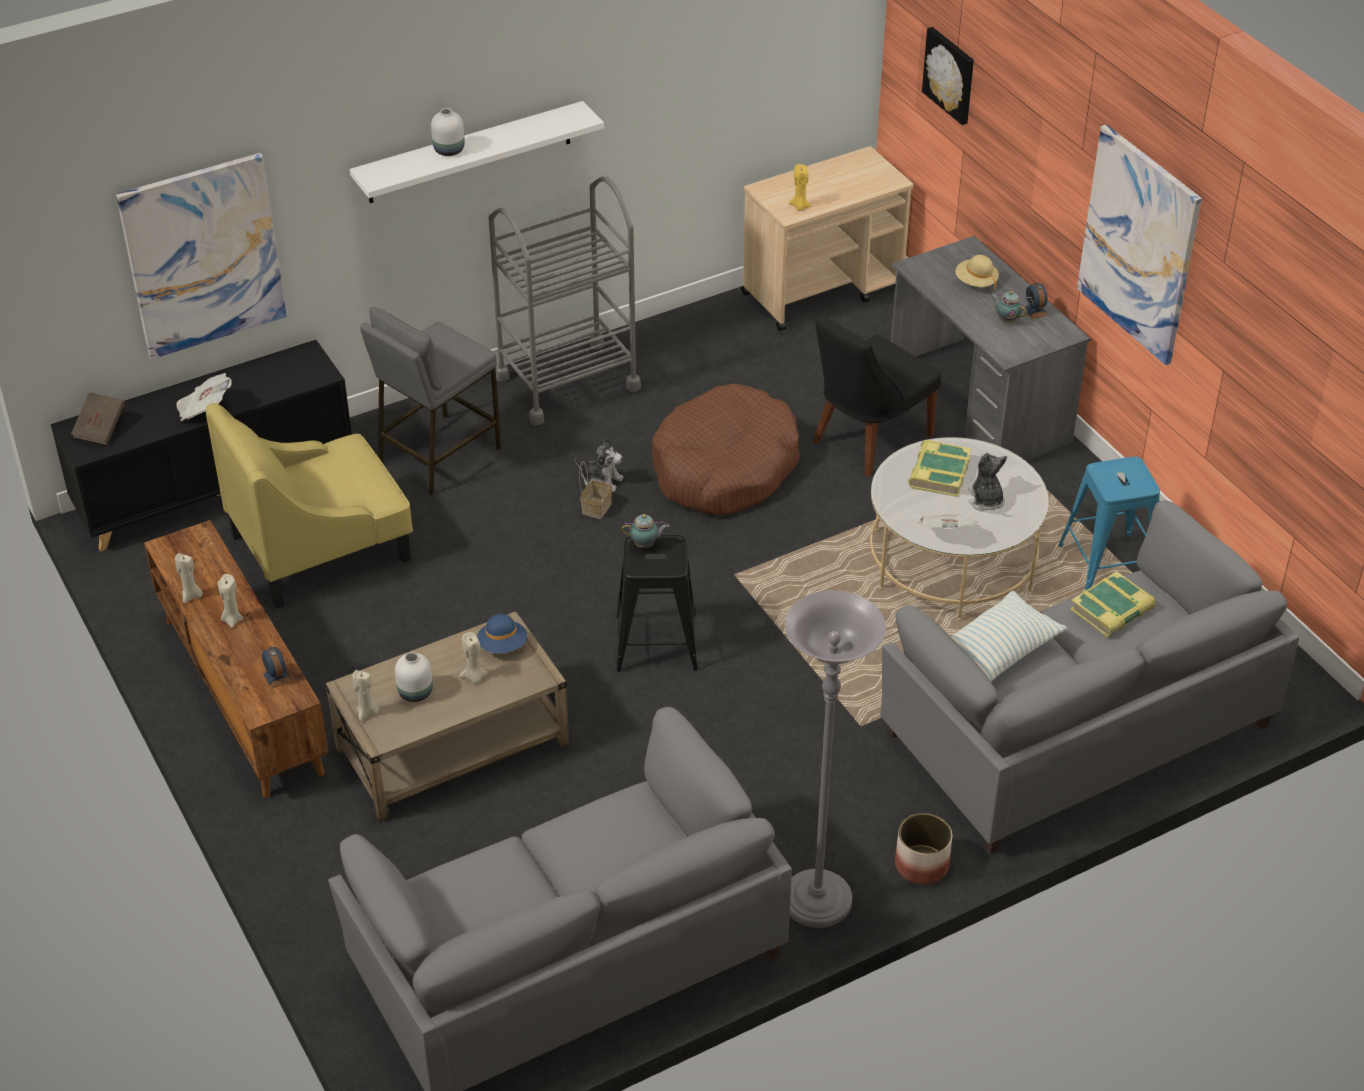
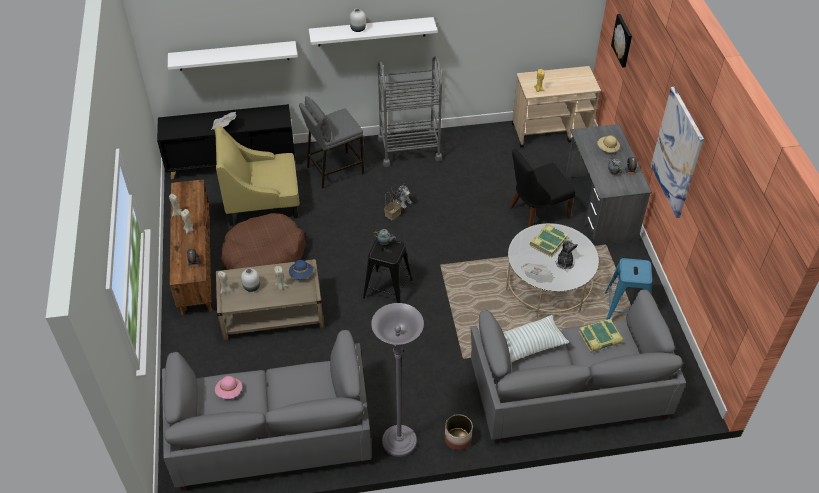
camera: 20 degrees right, 5 degrees up
(101, 429) = (177, 124): brown book -> none
(203, 255) = (233, 55): picture -> white shelf
(475, 889) = (229, 391): none -> pink hat
(724, 468) = (461, 210): brown dog bed -> brown dog bed (264, 255)

